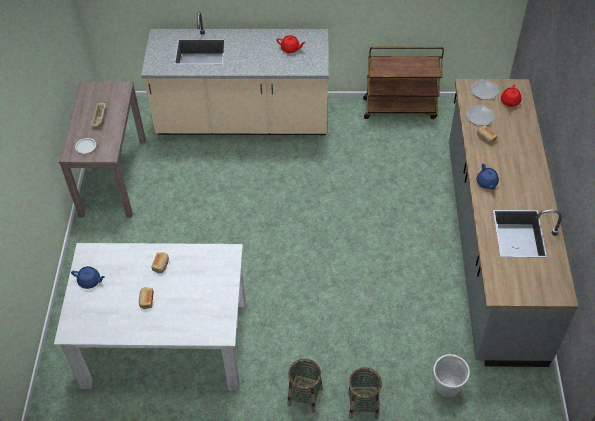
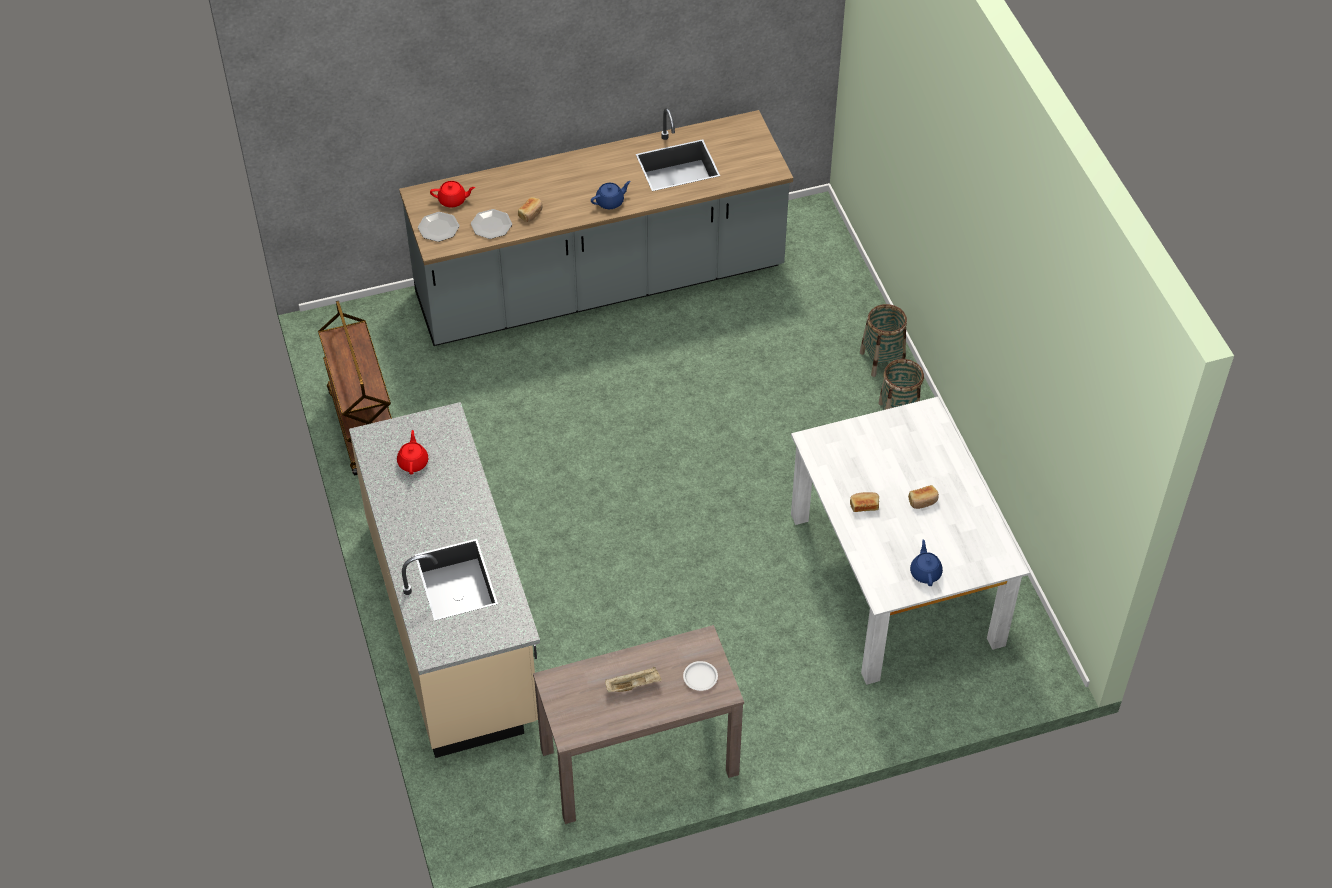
camera: 110 degrees left, 0 degrees up
(446, 388) = (823, 292): white planter -> none

